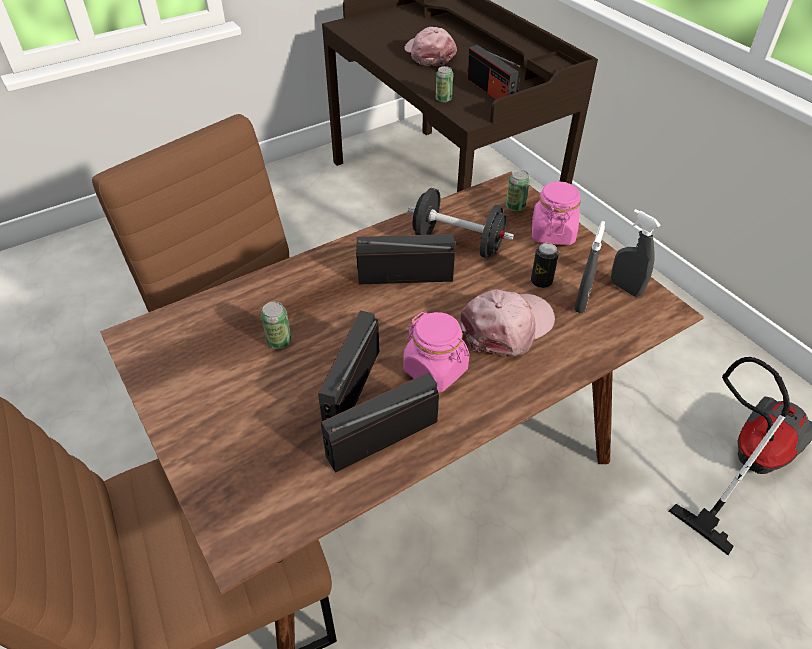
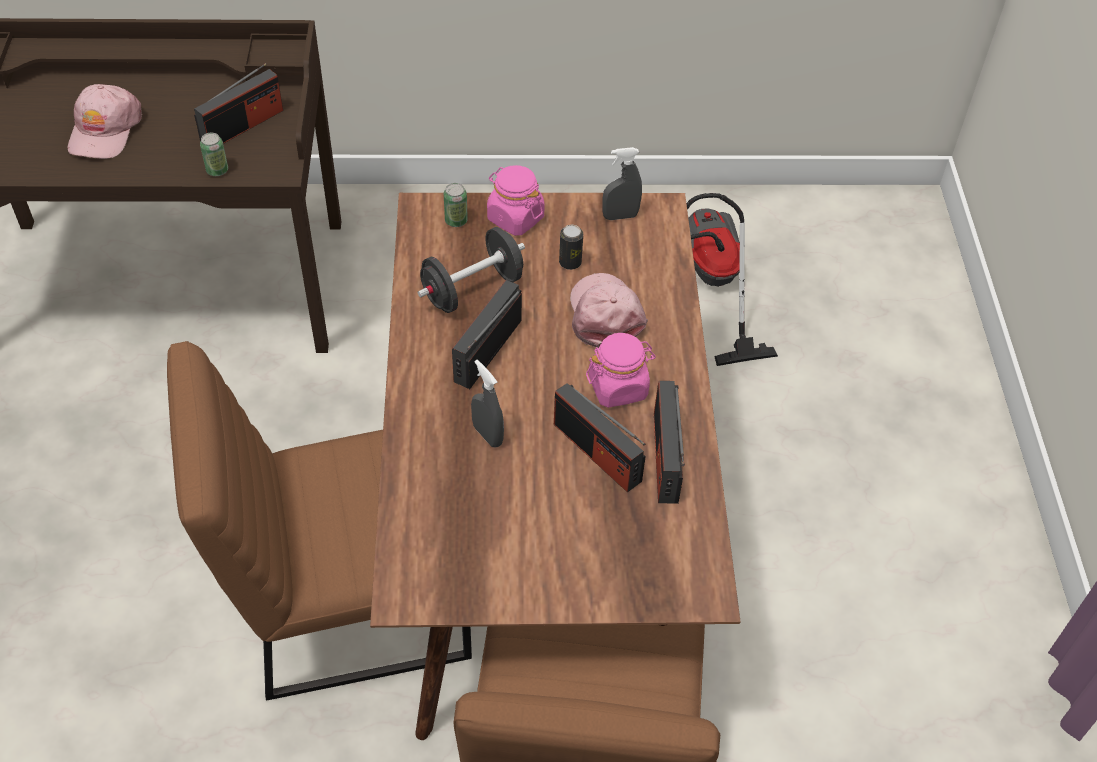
camera: 60 degrees left, 5 degrees up
(279, 341) = (501, 481): can -> none
(429, 54) = (104, 130): pink cap -> pink cap turned 90 degrees counterclockwise
(491, 91) = (242, 126): radio -> radio turned 45 degrees counterclockwise
(581, 302) = (614, 253): grey spray bottle -> grey spray bottle (487, 435)

